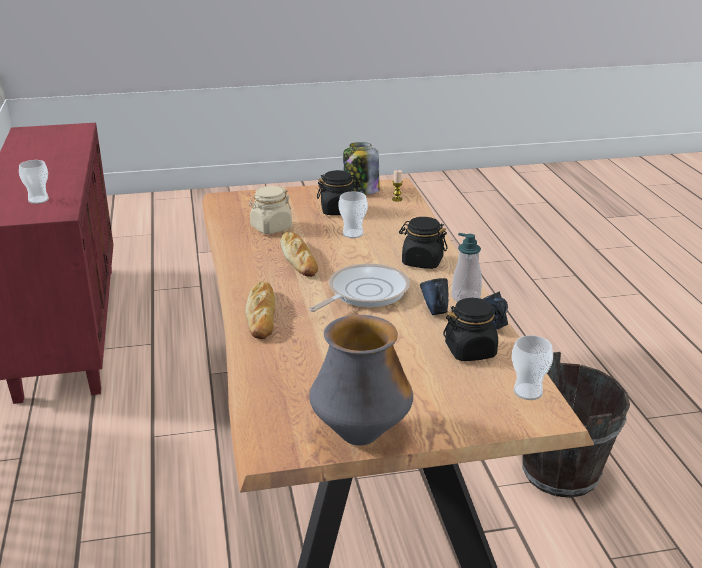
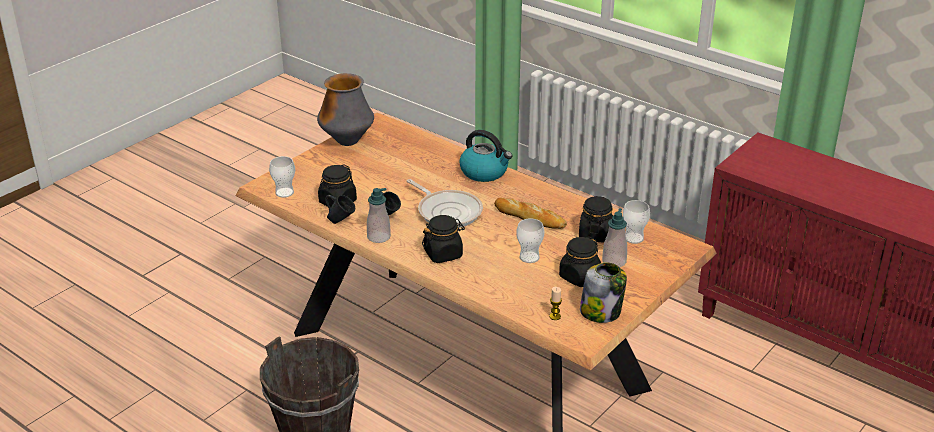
camera: 140 degrees right, 5 degrees up
(38, 200) = (780, 168): cup -> cup (633, 238)
(261, 314) = (485, 172): bread -> kettle
(271, 228) = (595, 234): beige jar -> black jar
(294, 209) = (614, 261): none -> soap dispenser
(364, 293) = (447, 211): frying pan -> frying pan turned 45 degrees counterclockwise

